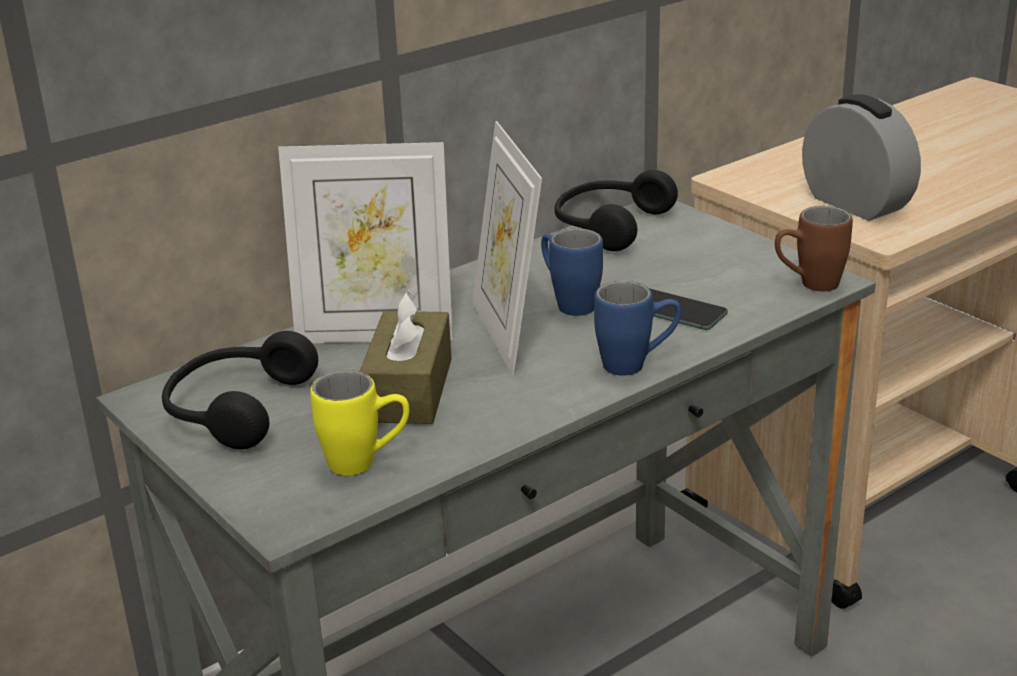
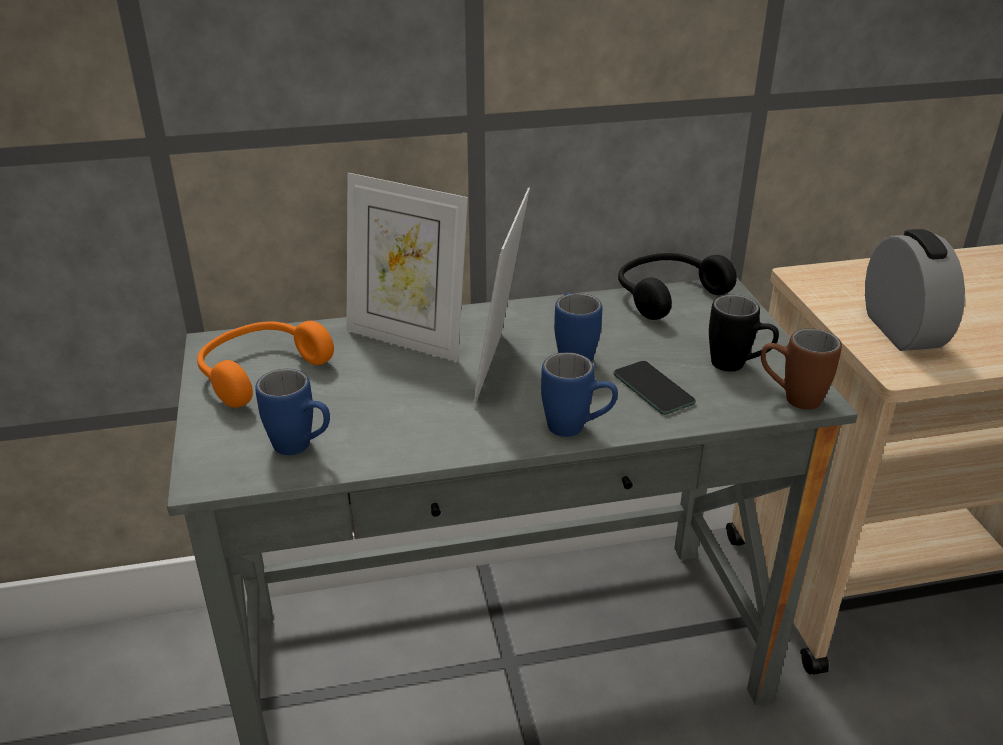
camera: 25 degrees right, 5 degrees up
(235, 409) = (259, 372): black headphones -> orange headphones
(366, 463) = (302, 448): yellow mug -> blue mug
(409, 390) = (387, 395): brown tissue box -> none
(736, 271) = (738, 367): none -> black mug

